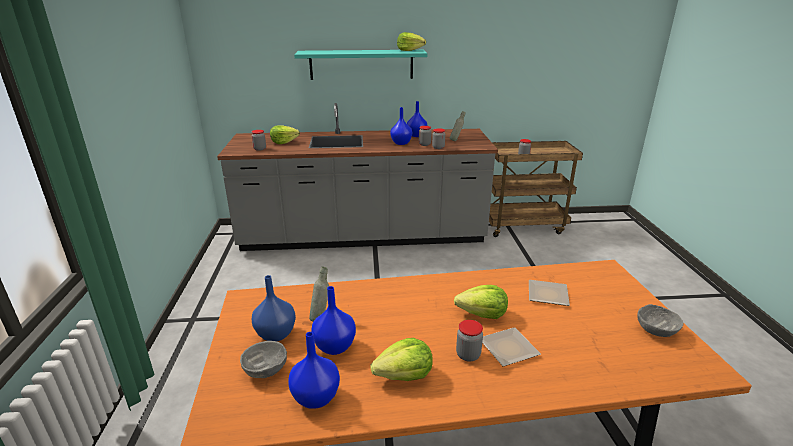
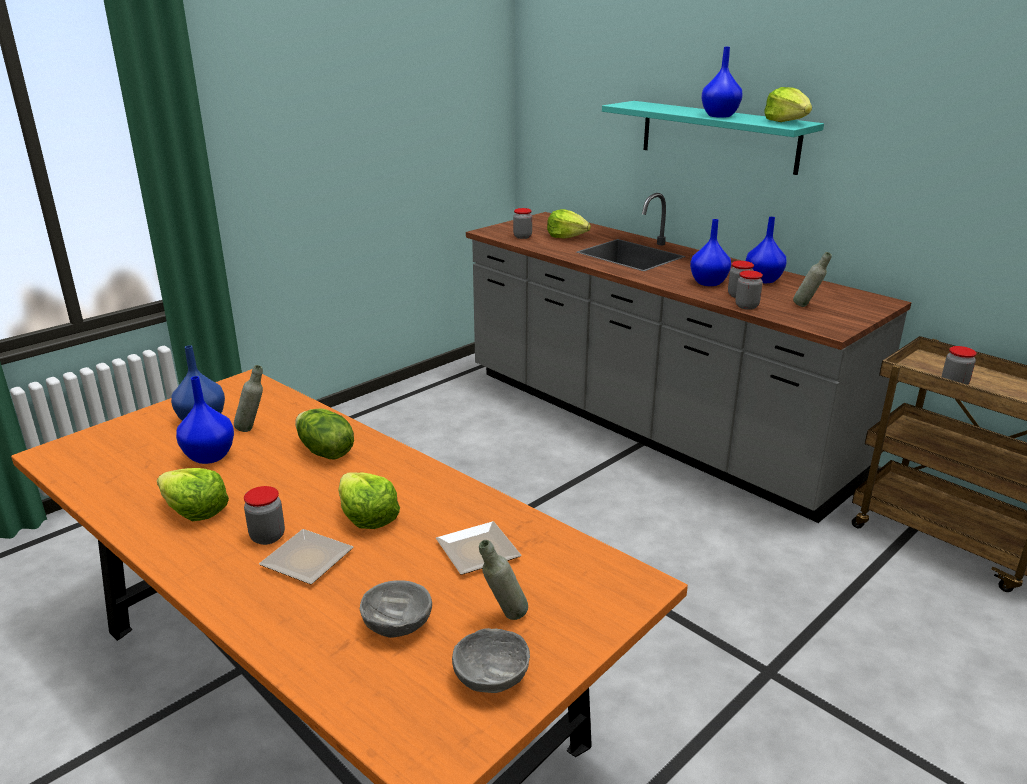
camera: 50 degrees right, 0 degrees up
(266, 370) = (143, 440): grey bowl -> grey bowl (397, 625)
(316, 397) = (122, 479): blue vase -> blue vase (720, 116)
(389, 302) = (324, 452): none -> lettuce
(610, 309) = (504, 617): none -> grey bottle

